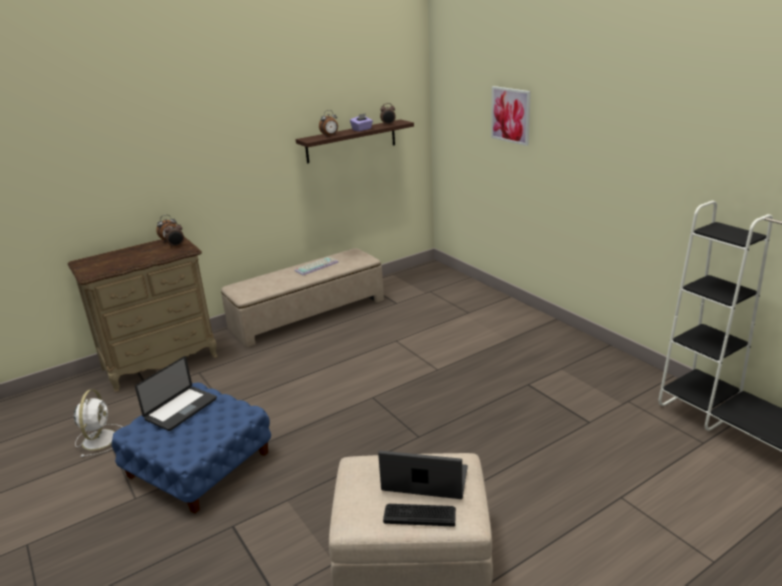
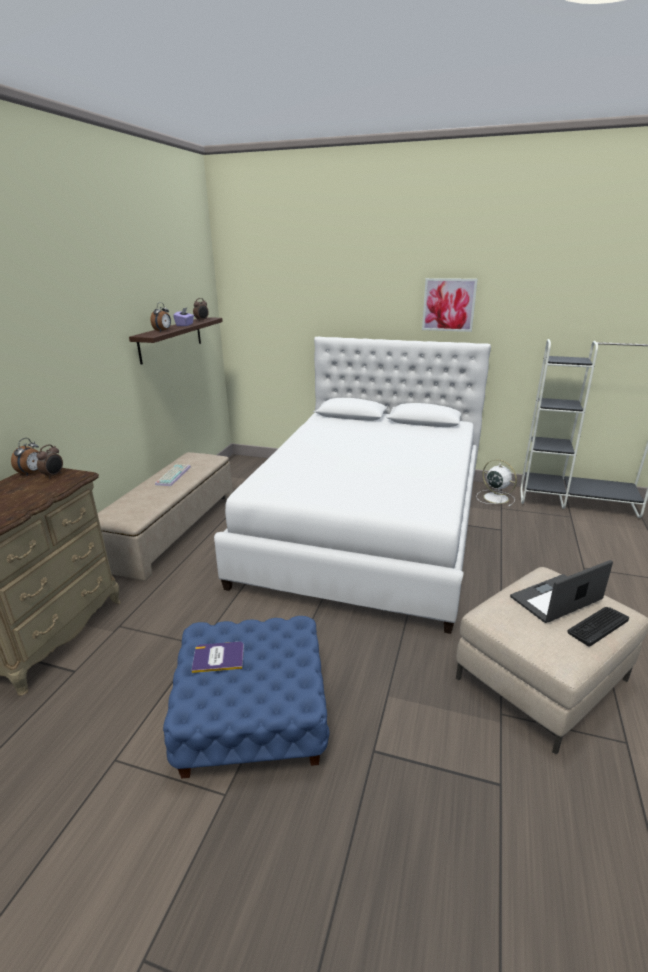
camera: 40 degrees left, 0 degrees up
(100, 439) = (77, 758): white fan -> white fan (494, 497)
(181, 409) = (218, 657): laptop -> book
(458, 368) = (368, 527): none -> white bed
(510, 115) = (326, 301): picture -> picture (449, 305)

